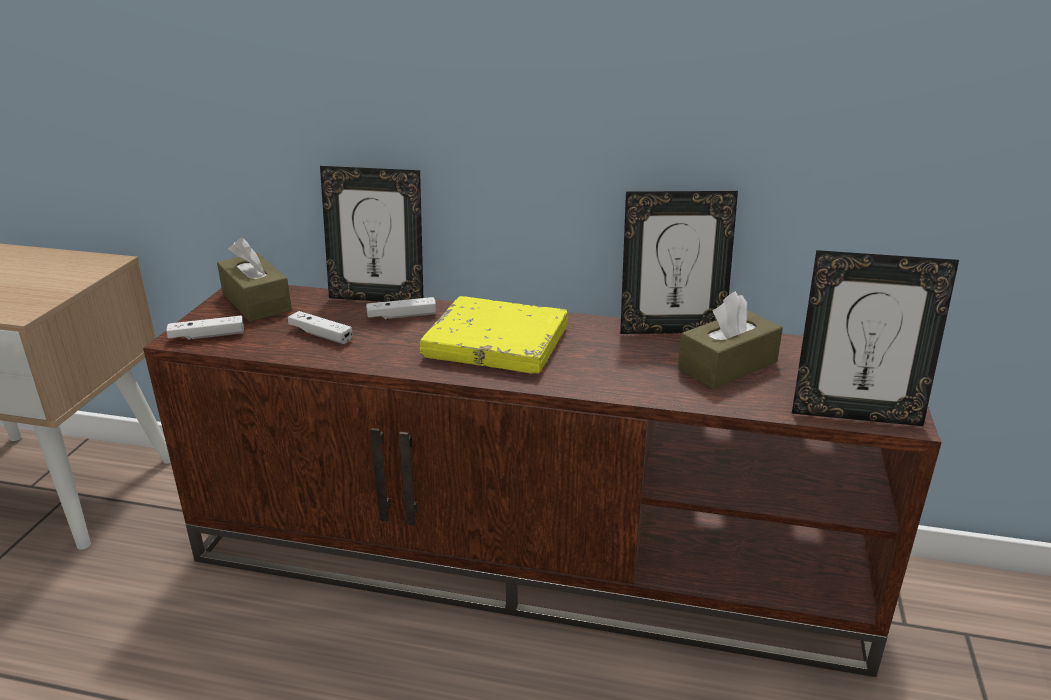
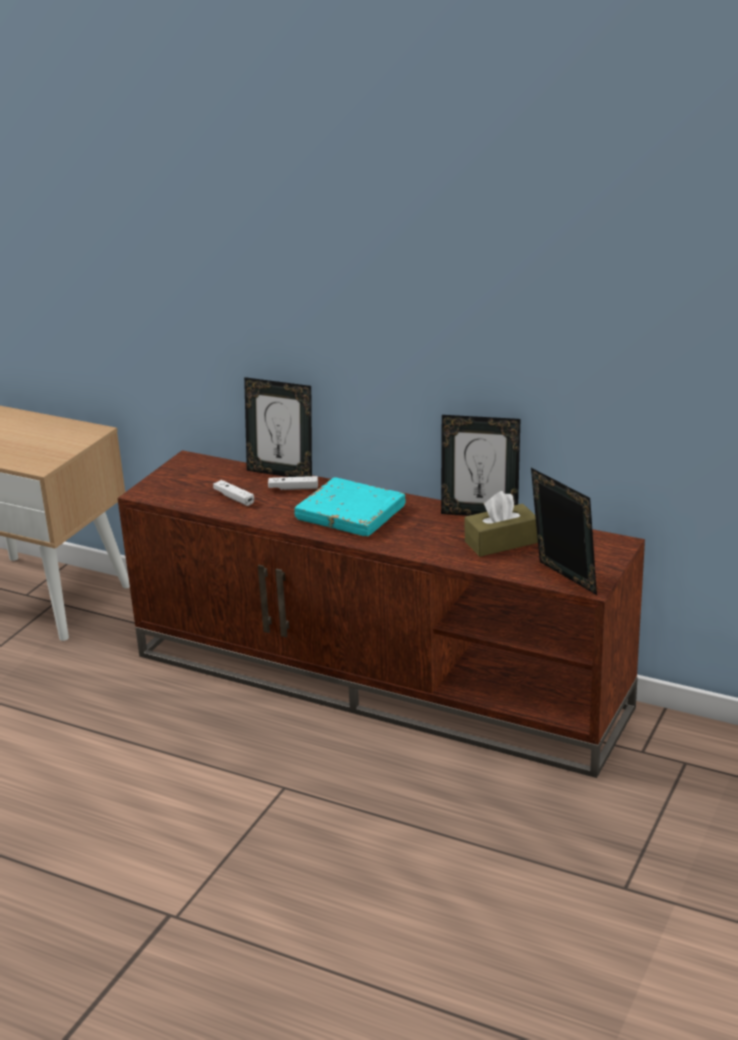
camera: 15 degrees right, 0 degrees up
(207, 336) = (159, 493): white game controller -> none
(256, 302) = (195, 469): brown tissue box -> none
(496, 343) = (350, 513): yellow book -> turquoise book
(855, 414) = (562, 580): picture frame -> picture frame turned 150 degrees counterclockwise

